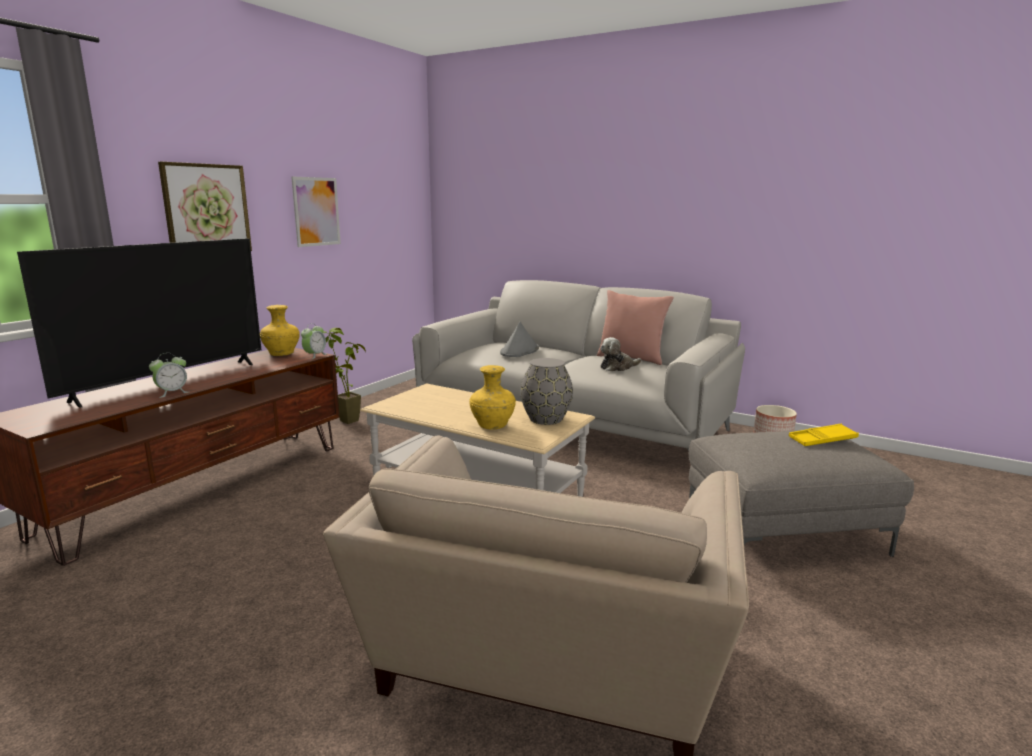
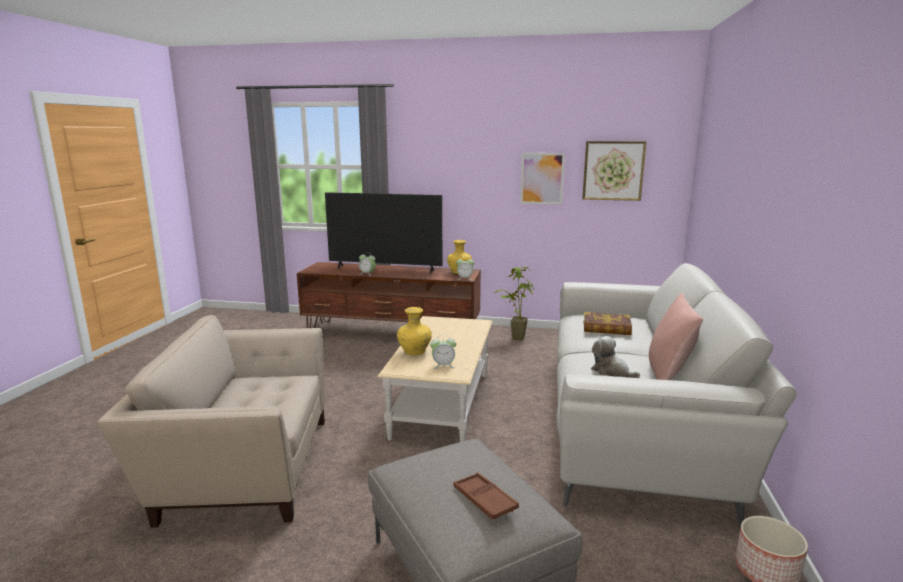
camera: 70 degrees right, 0 degrees up
(206, 209) = (452, 174): picture -> picture (613, 170)
(519, 351) = (606, 328): grey hat -> book
(545, 419) = (443, 366): grey vase -> alarm clock
(822, 440) = (484, 500): yellow tray -> brown tray

